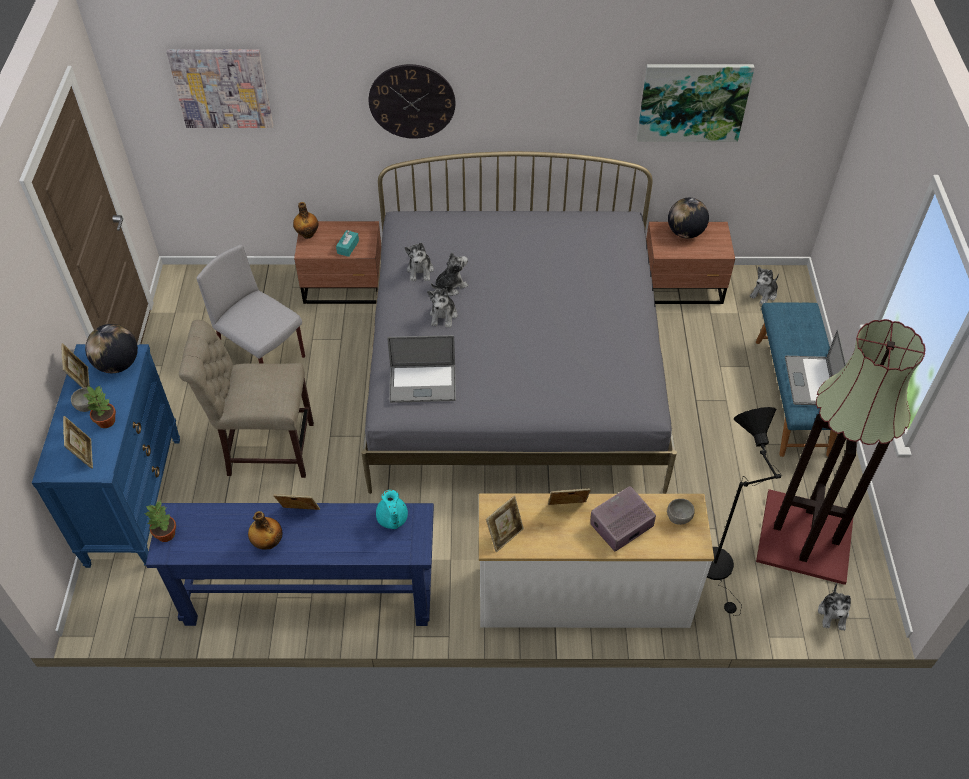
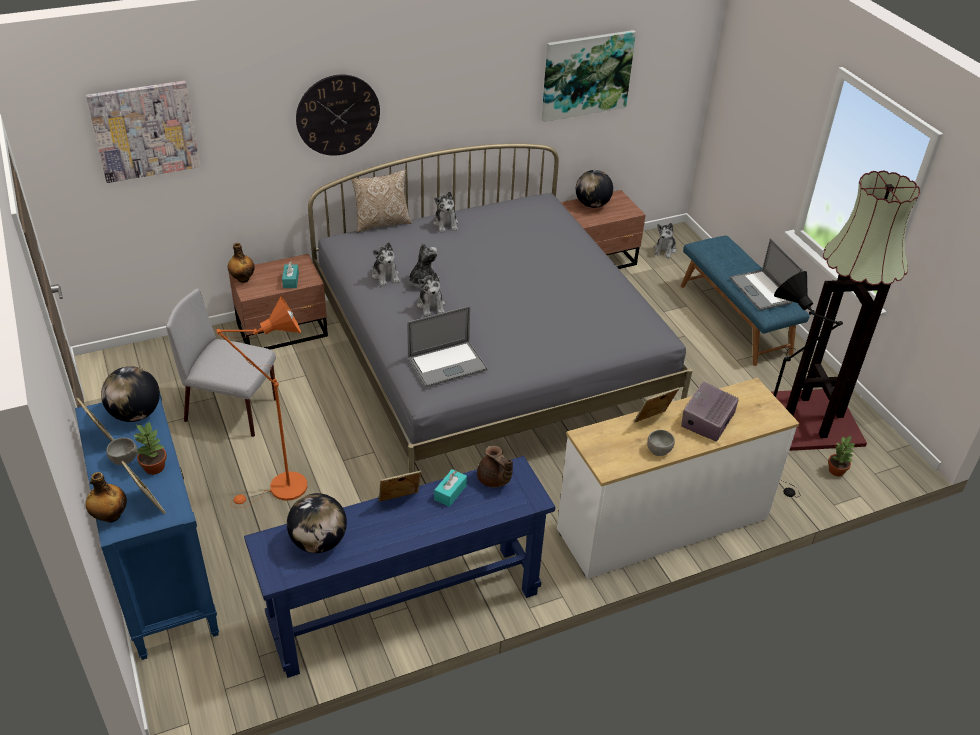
camera: 25 degrees left, 10 degrees down
(166, 534) = (269, 562): potted plant -> potted plant (837, 470)
(214, 529) = (319, 542): none -> globe
(265, 448) = (281, 490): beige chair -> orange floor lamp
(268, 542) = (383, 536): bottle -> bottle (110, 516)
(347, 519) = (450, 492): none -> turquoise tissue box
(392, 519) = (494, 480): turquoise teapot -> brown teapot
(450, 209) = (382, 223): none -> pillow
(504, 535) = (613, 458): picture frame -> none
(678, 517) = (749, 401): grey bowl -> grey bowl (658, 450)
(833, 614) = (871, 471): plush toy -> plush toy (446, 224)

